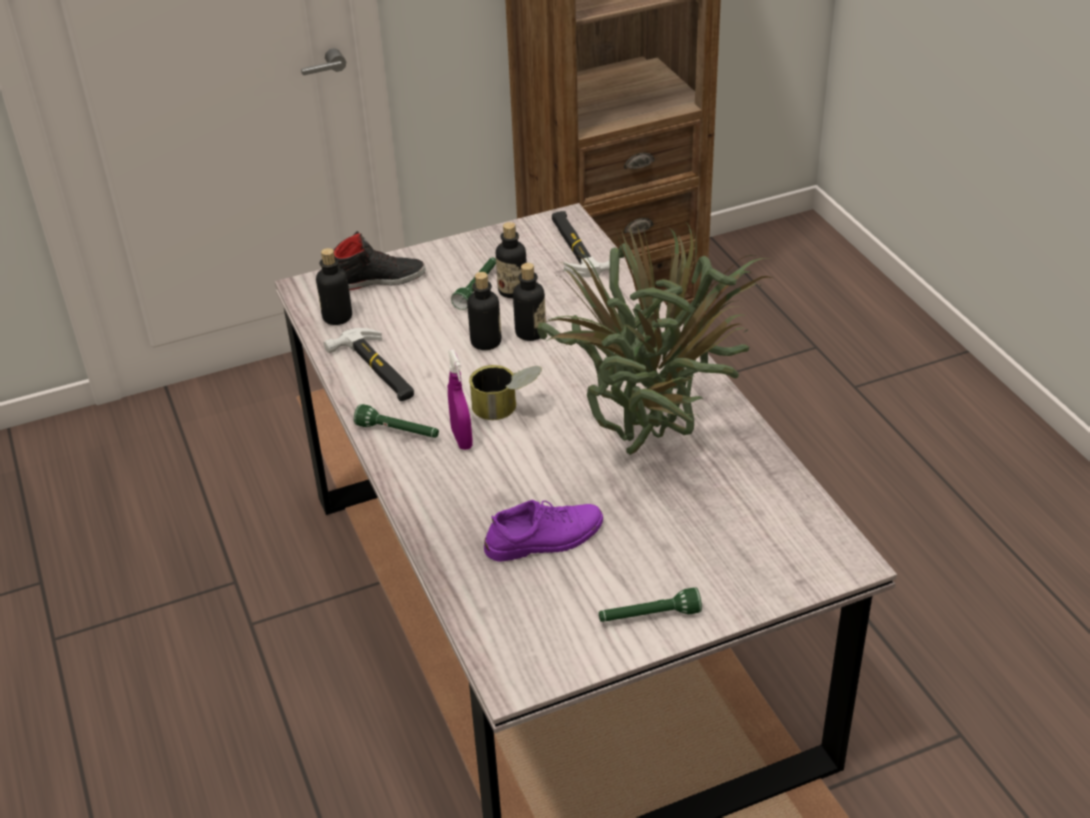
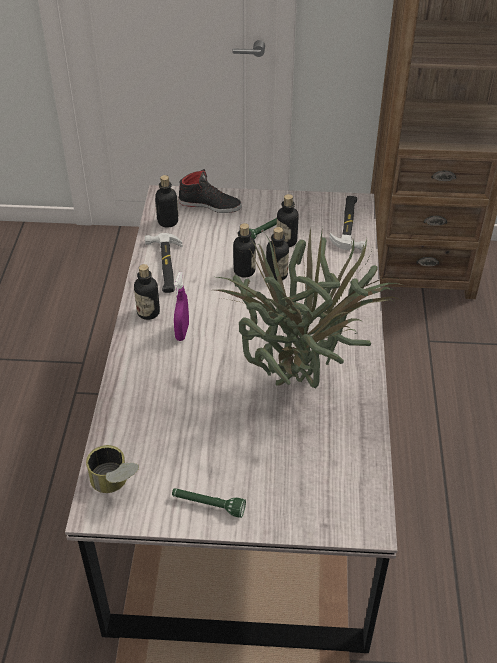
camera: 25 degrees right, 5 degrees up
(398, 432) = (148, 312): green flashlight -> bottle
(507, 408) = (224, 322): can -> can (115, 485)
(544, 539) = (183, 422): purple shoe -> none

